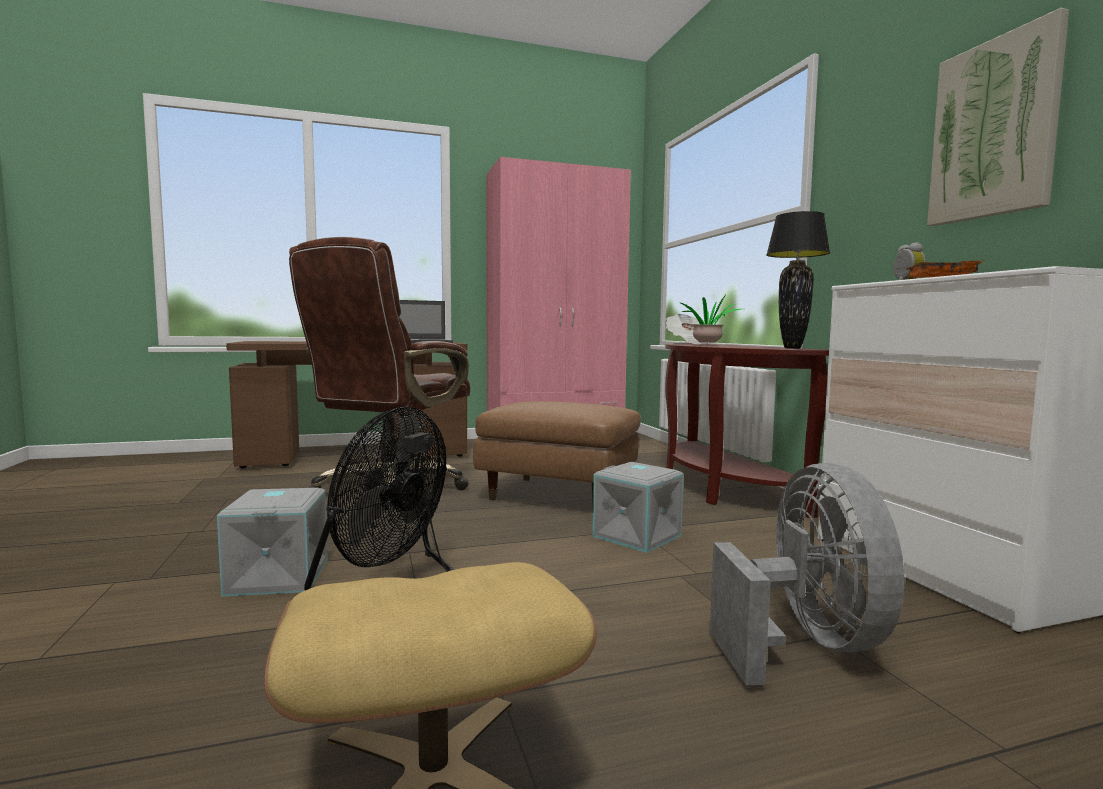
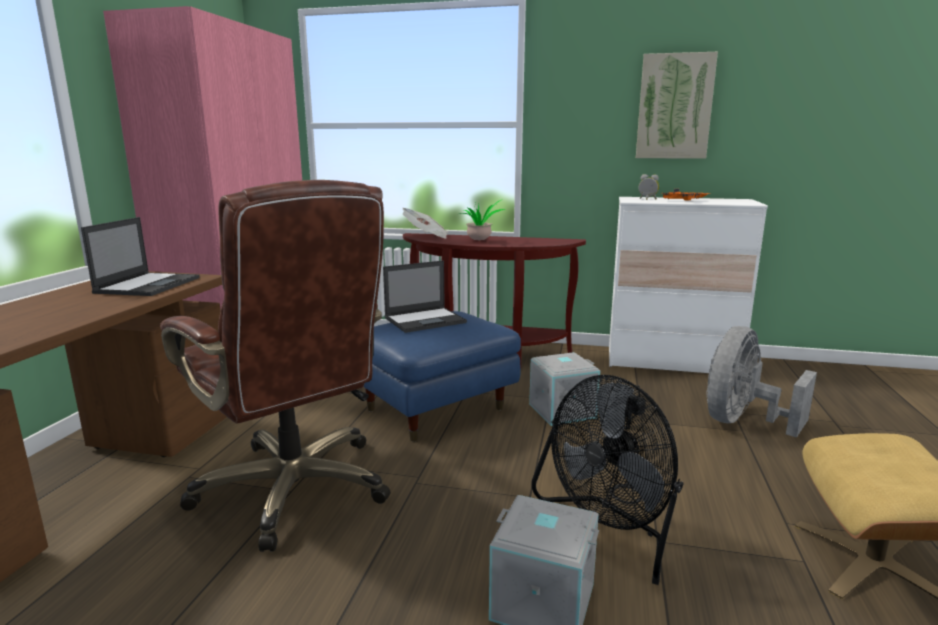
camera: 60 degrees left, 10 degrees up
(560, 495) = (437, 409): brown ottoman -> blue ottoman
(566, 402) = (426, 320): none -> laptop
(793, 348) = (559, 240): black table lamp -> none
(805, 644) = (742, 421): grey fan -> grey fan turned 75 degrees counterclockwise

